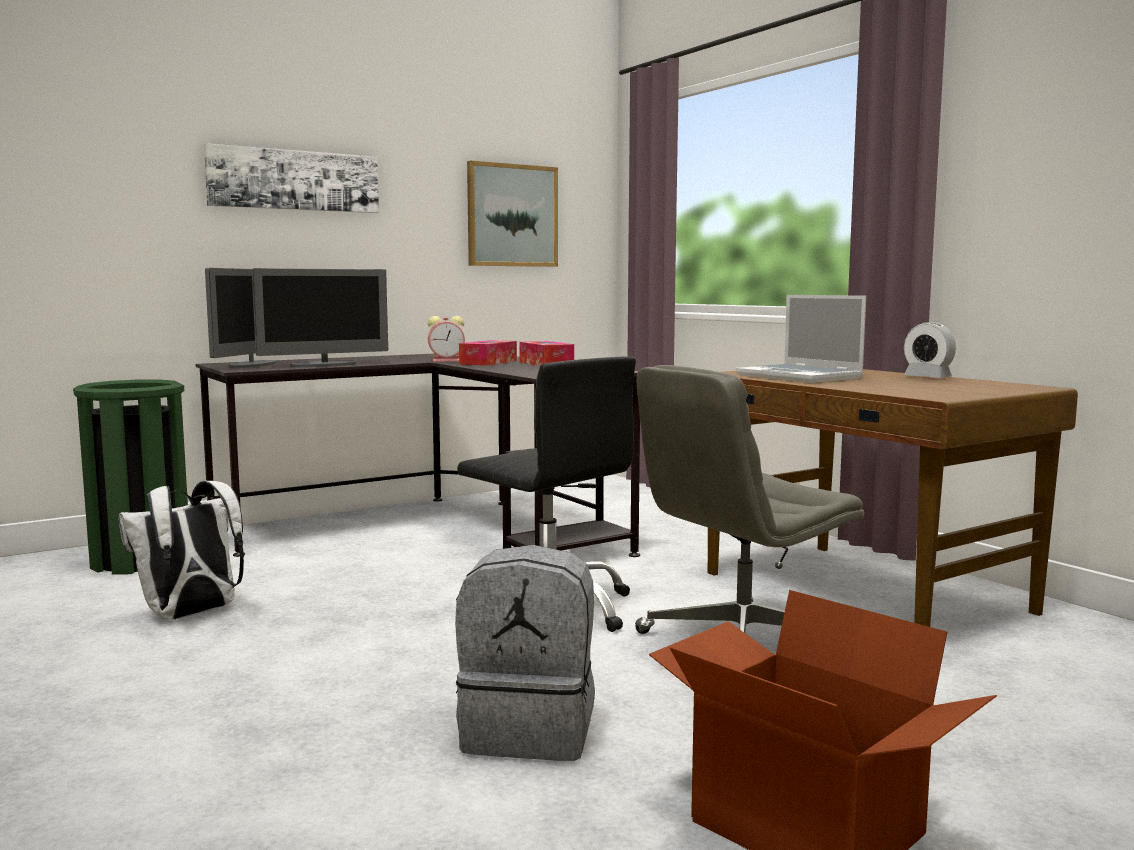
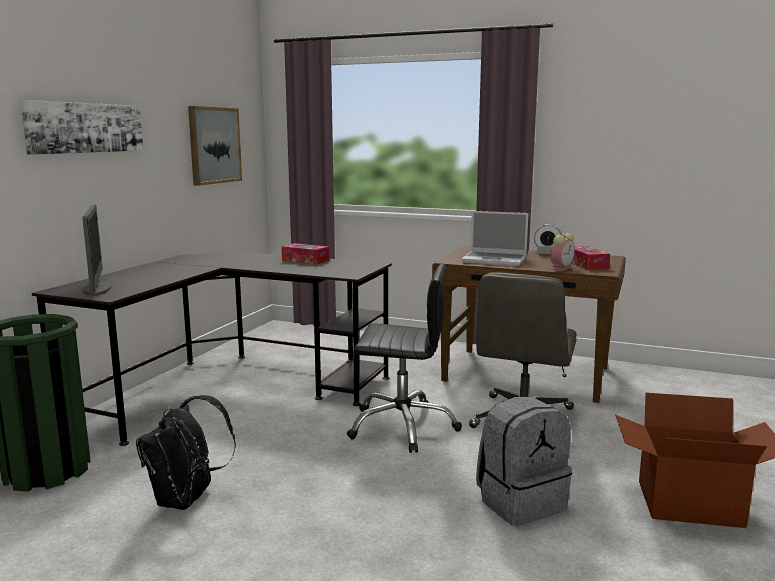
camera: 35 degrees left, 5 degrees up
(190, 615) = (186, 501): white backpack -> black backpack
(324, 365) = (156, 281): monitor -> none
(447, 360) = (227, 264): alarm clock -> alarm clock (561, 268)
(488, 362) = (263, 263): tissue box -> tissue box (587, 265)

